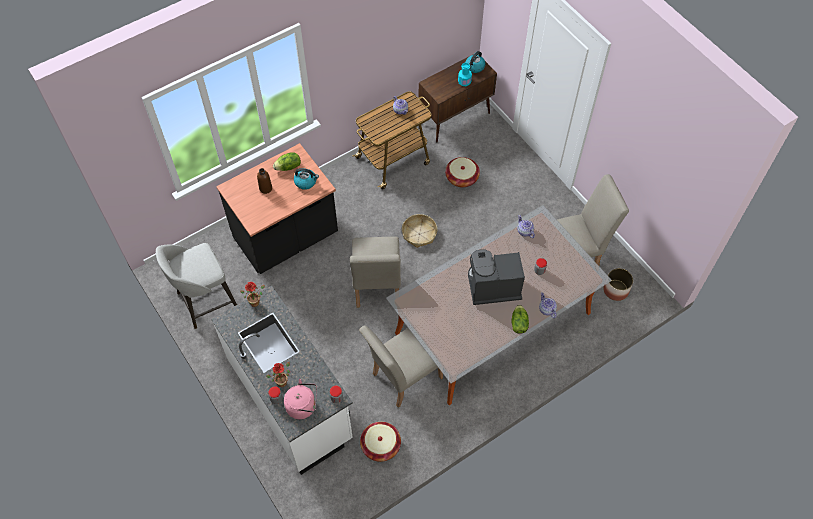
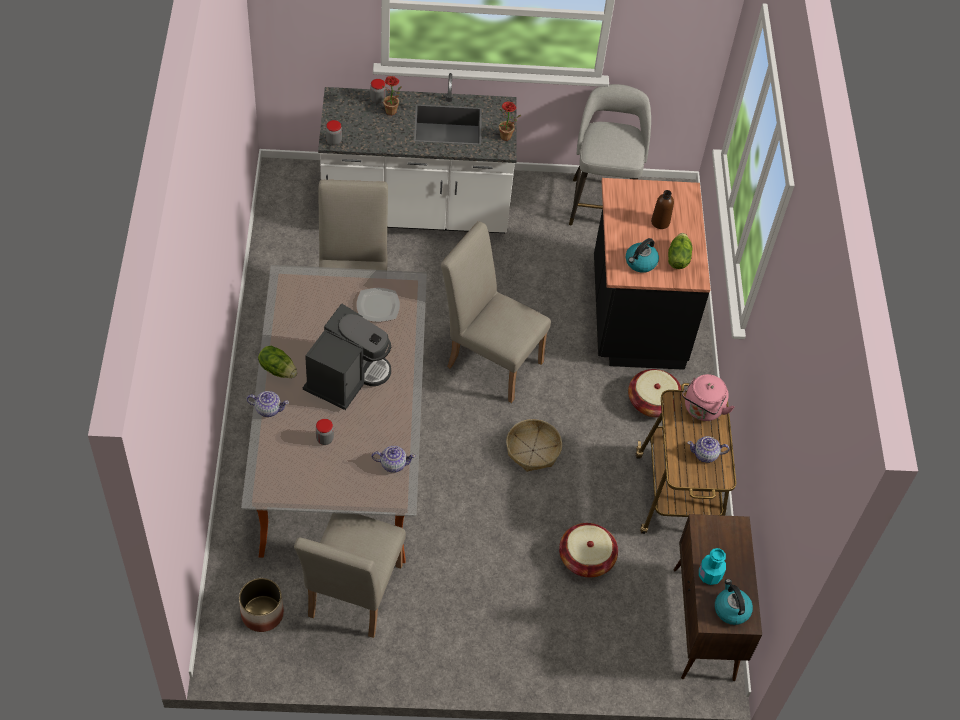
camera: 120 degrees right, 5 degrees down
(303, 406) = (350, 113): pink kettle -> pink kettle (702, 410)
(381, 445) = (296, 253): basket -> basket (652, 402)
(432, 305) = (377, 306): none -> plate

